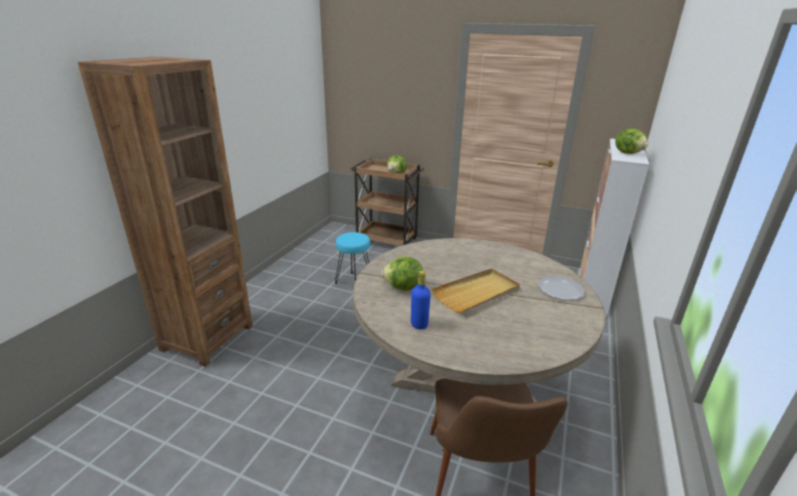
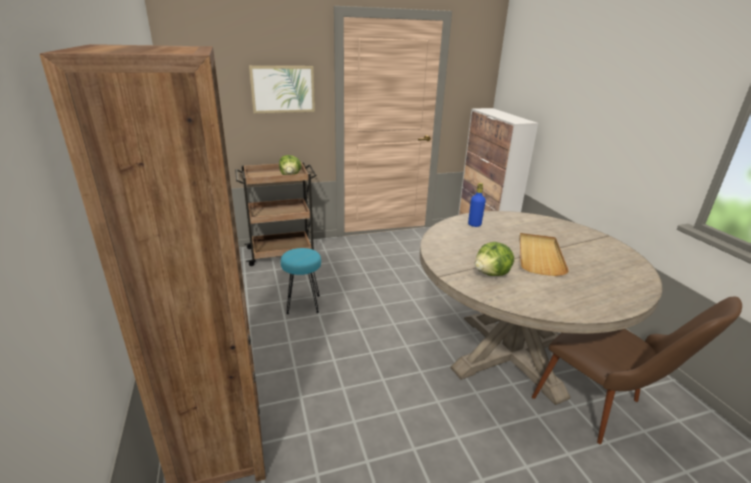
camera: 40 degrees left, 0 degrees up
(410, 97) = (283, 89): none -> picture
(419, 324) = (556, 297): blue bottle -> blue bottle (474, 224)
(561, 290) = (572, 233): plate -> none
(628, 153) = (510, 117): lettuce -> none

